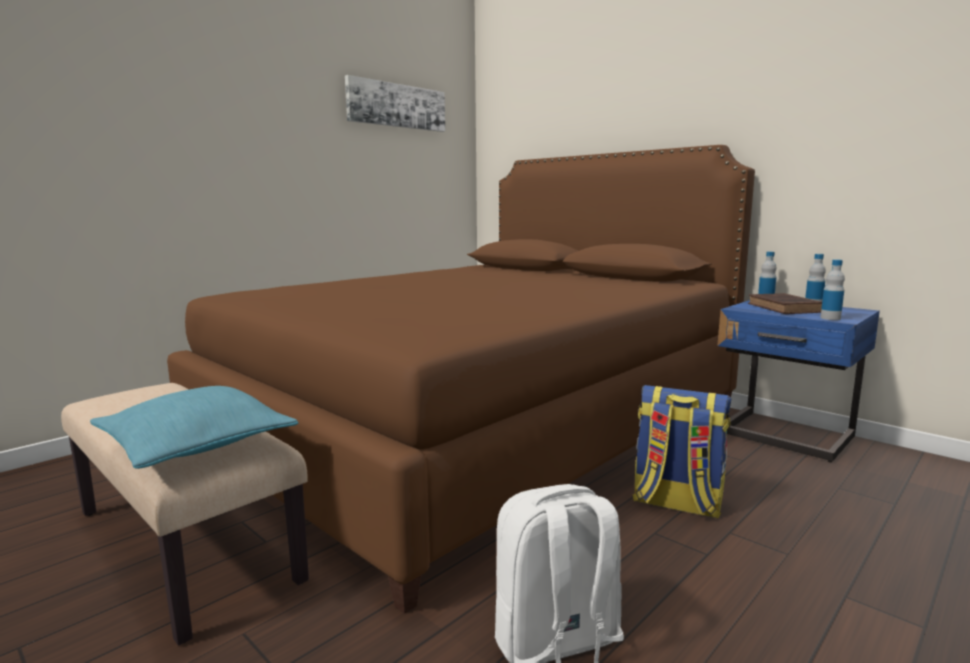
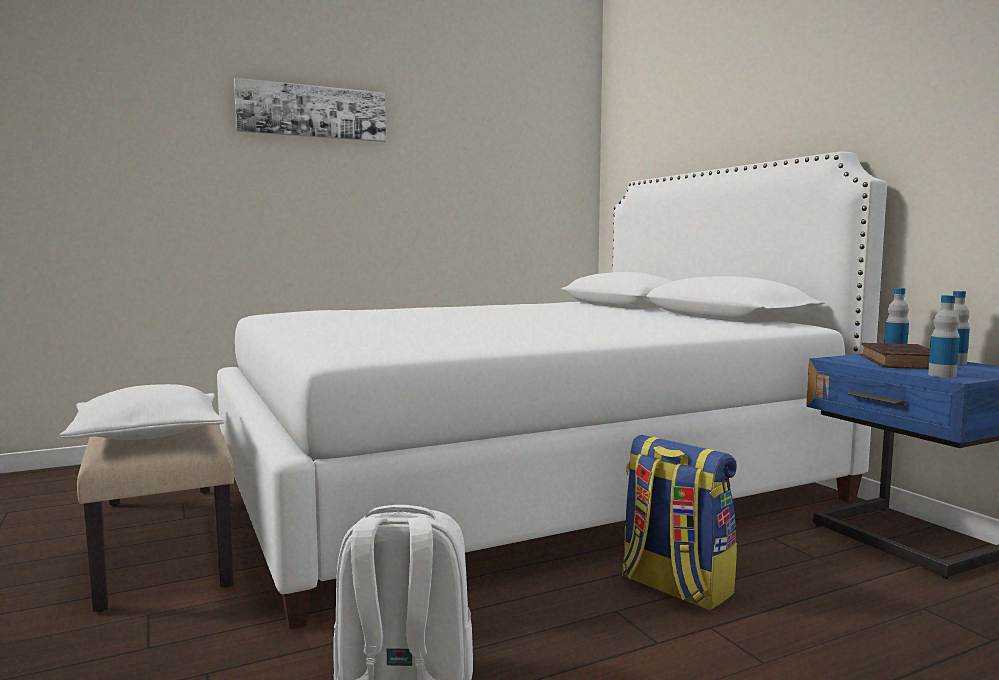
camera: 20 degrees right, 5 degrees down
(196, 444) = (148, 434): turquoise pillow -> white pillow
(397, 106) = (497, 126): picture -> picture (312, 111)
(479, 428) = (520, 482): brown bed -> white bed

